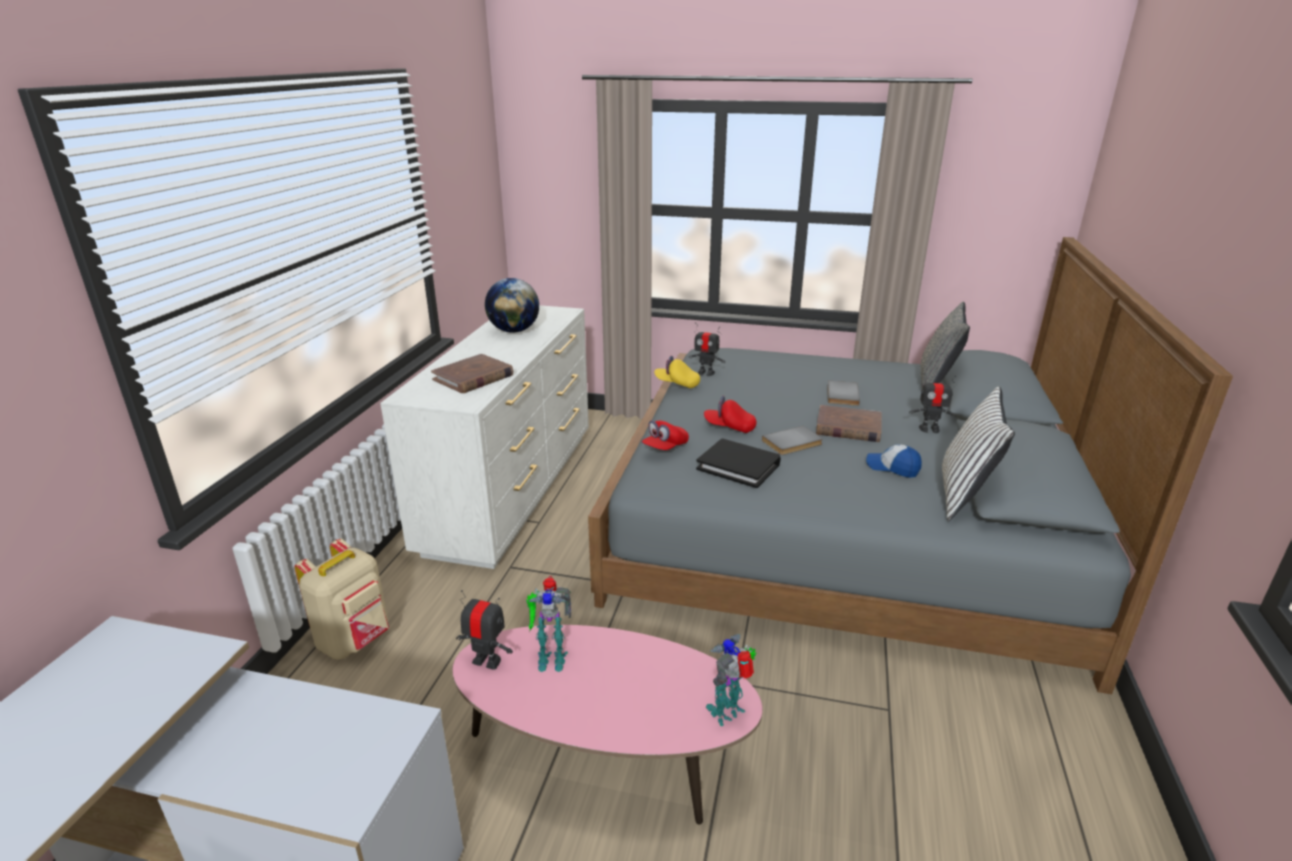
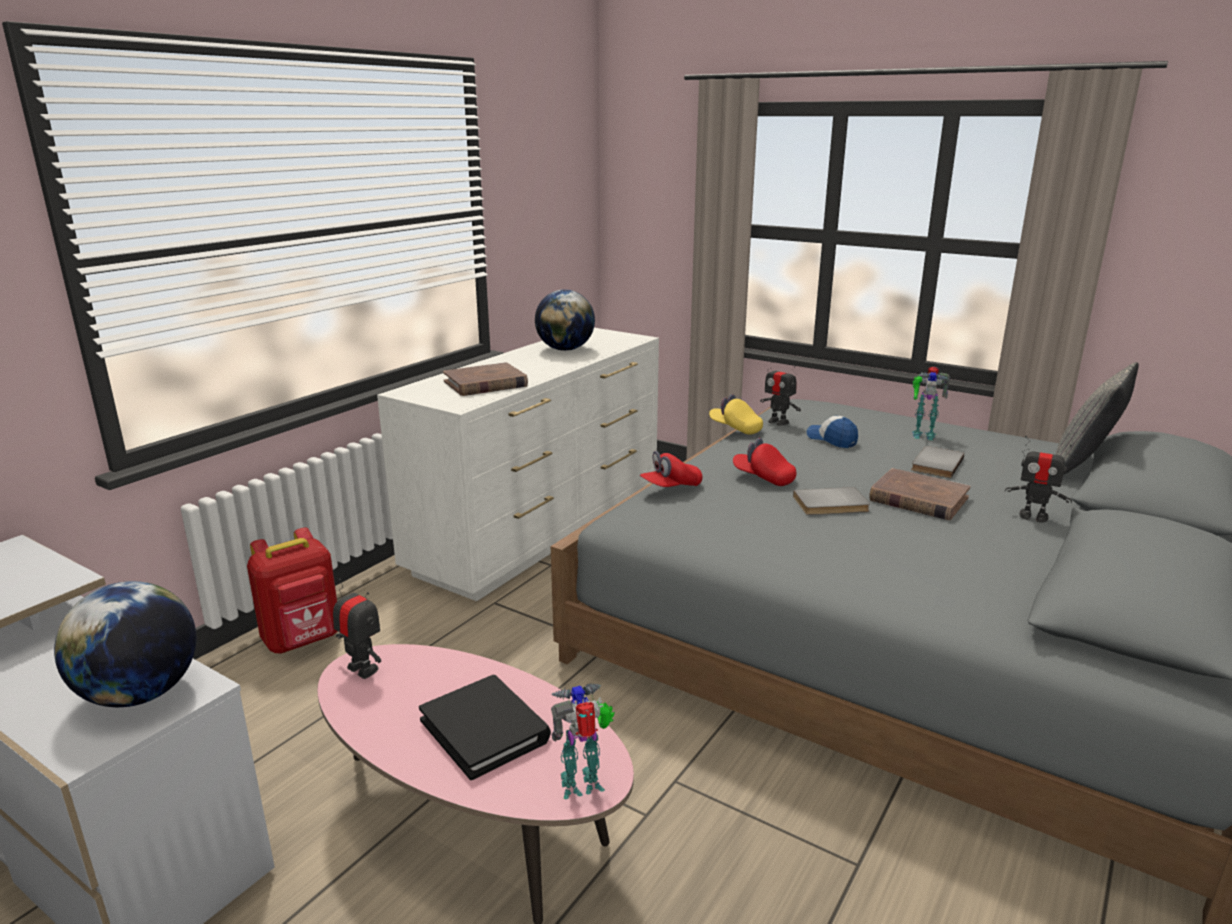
camera: 20 degrees right, 5 degrees down
(355, 641) = (303, 640): beige backpack -> red backpack
(355, 742) = (140, 694): none -> globe
(550, 657) = (428, 681): toy robot -> toy robot (922, 434)
(738, 466) = (743, 518): black book -> black book (485, 730)
(892, 468) = (947, 550): cap -> cap (832, 440)
(964, 494) = (1031, 596): white pillow -> none

